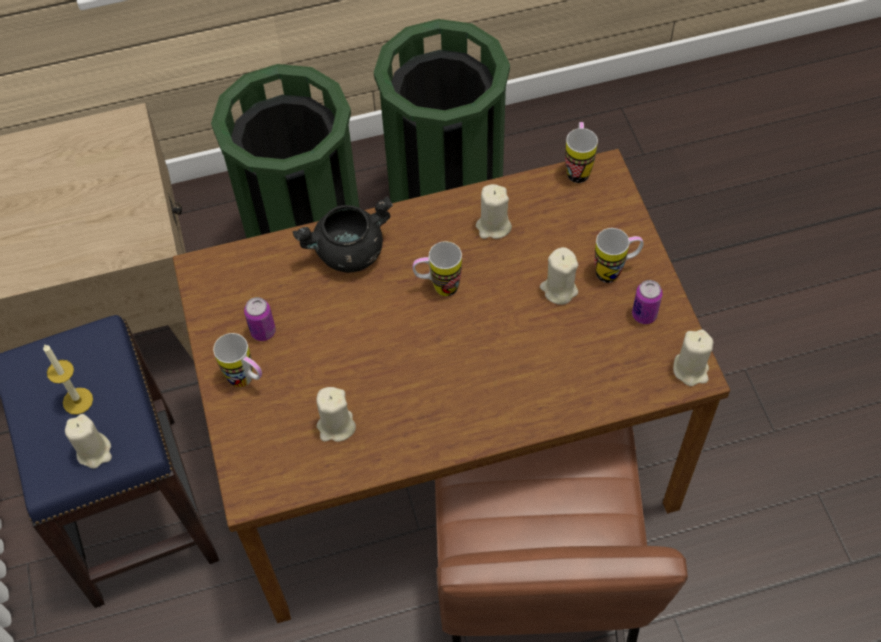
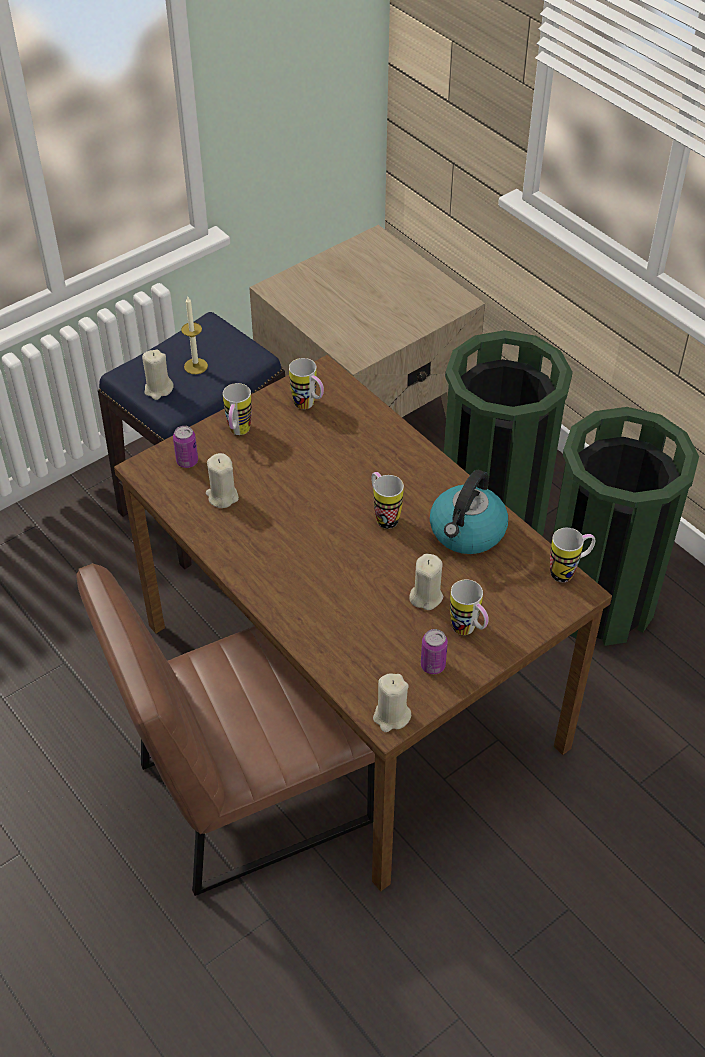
camera: 65 degrees right, 10 degrees down
(244, 300) = (308, 406): none -> mug
(263, 331) = (286, 426): can -> can (187, 461)
(349, 253) = (386, 450): black cooking pot -> none
(493, 226) = (467, 532): beige candle -> kettle

